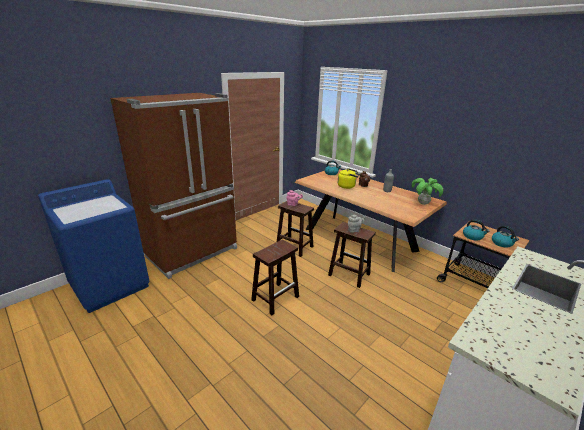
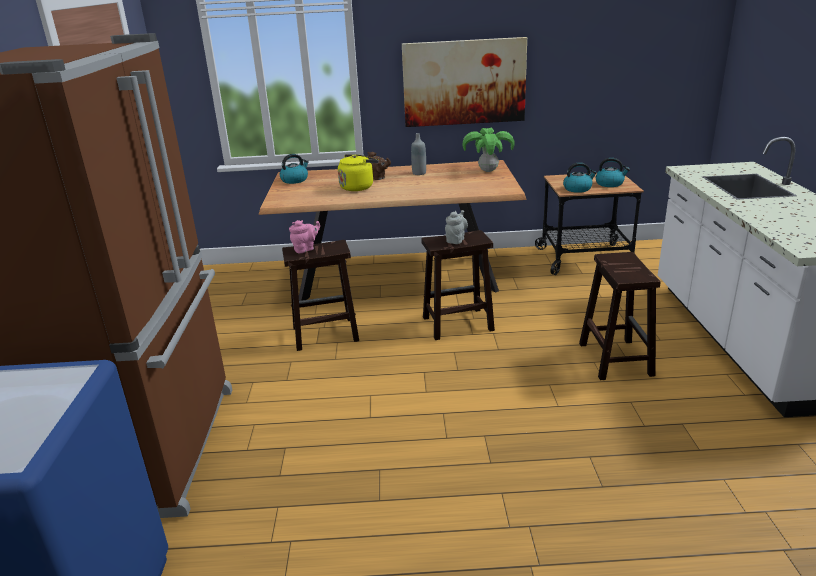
camera: 45 degrees left, 0 degrees up
(275, 298) = (421, 410): brown stool -> brown stool (614, 358)
(434, 148) = (464, 82): none -> picture

